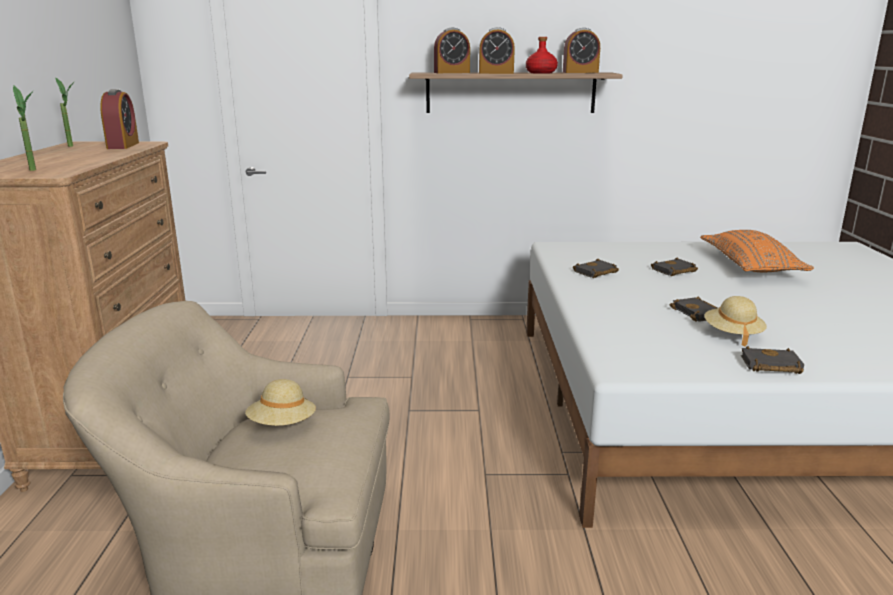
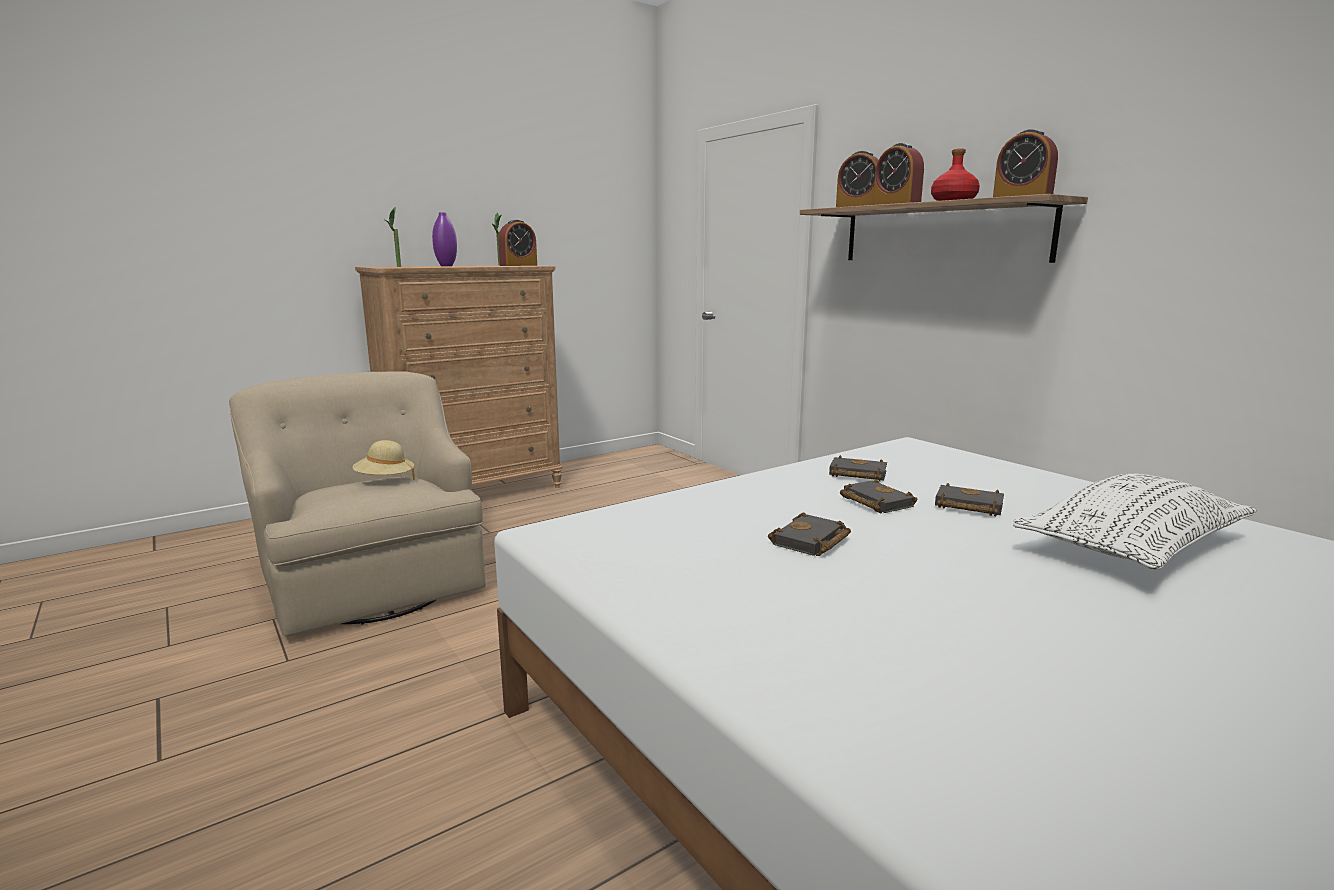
camera: 55 degrees right, 5 degrees down
(54, 158) = (446, 266): none -> purple vase
(732, 334) = (762, 571): beige hat -> none
(750, 266) = (1131, 546): orange pillow -> white pillow
(769, 366) = (671, 607): black book -> black book (874, 502)

